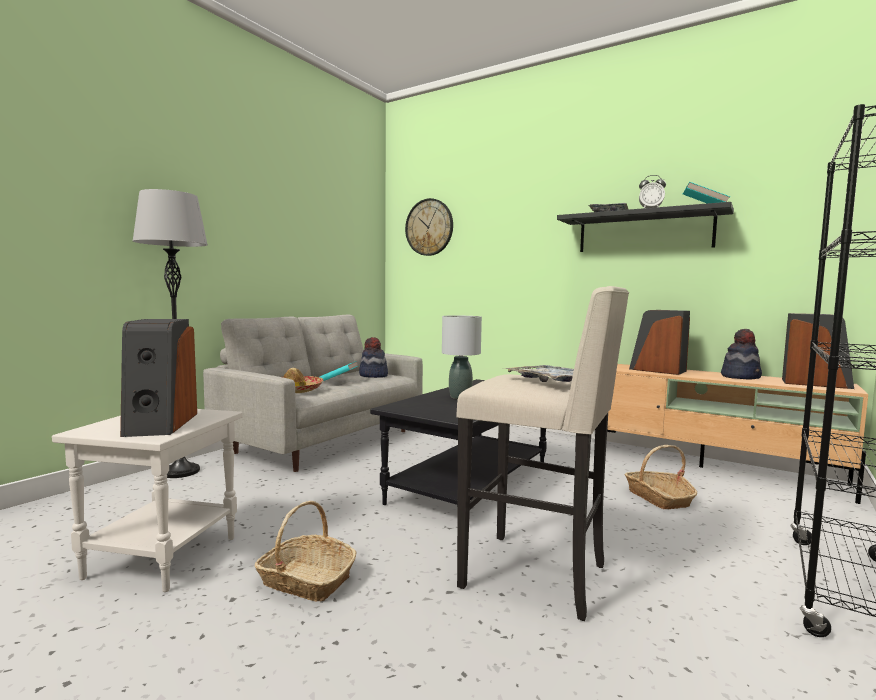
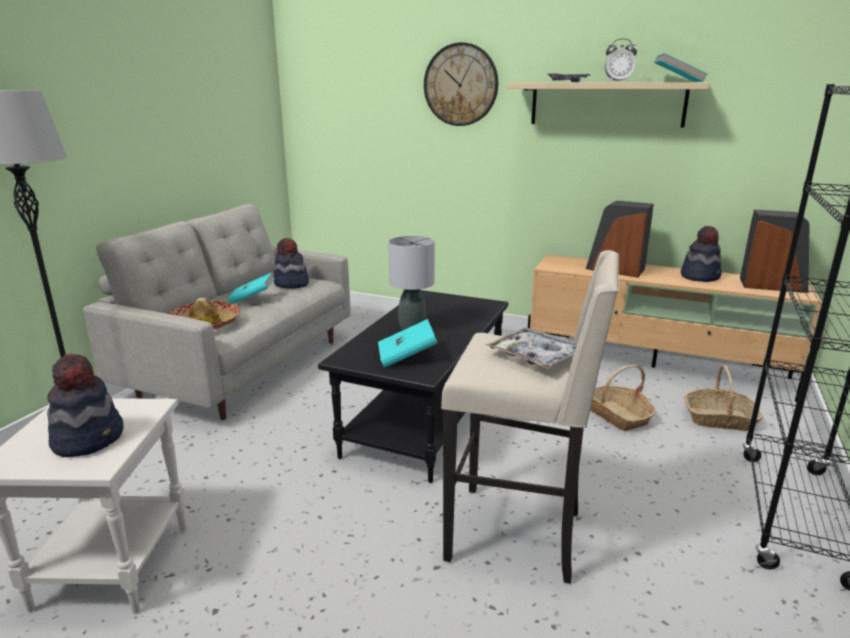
camera: 10 degrees left, 15 degrees up
(160, 424) = (89, 438): speaker -> hat
(306, 580) = (286, 574): basket -> basket (719, 419)
(429, 227) = (339, 79): wall clock -> wall clock (461, 85)
(448, 409) = (407, 357): none -> turquoise book
(644, 232) = (606, 104): black shelf -> beige shelf

